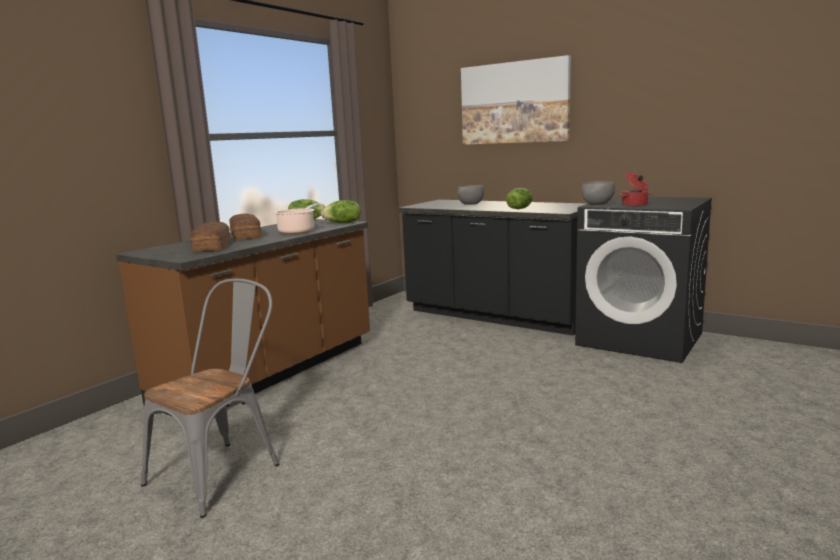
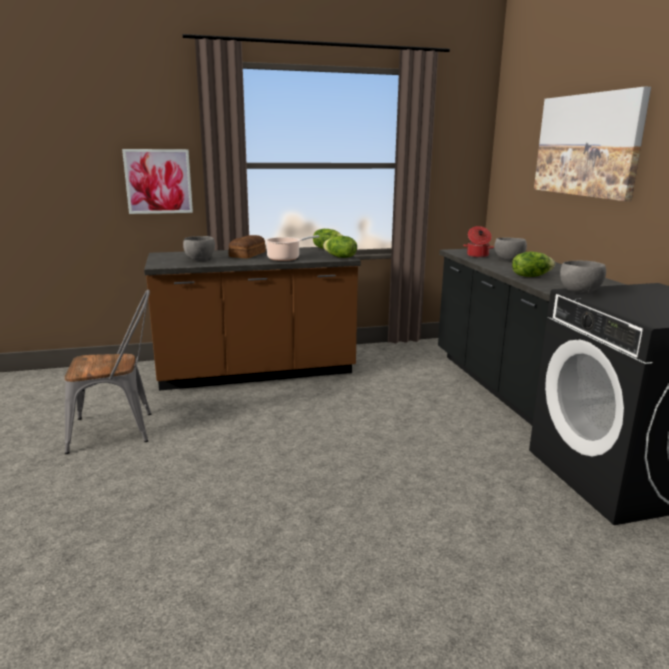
camera: 40 degrees right, 5 degrees up
(104, 161) = (158, 181): none -> picture
(211, 246) = (199, 259): bread -> grey bowl
(635, 205) = (619, 303): cooking pot -> cooking pot (477, 256)

